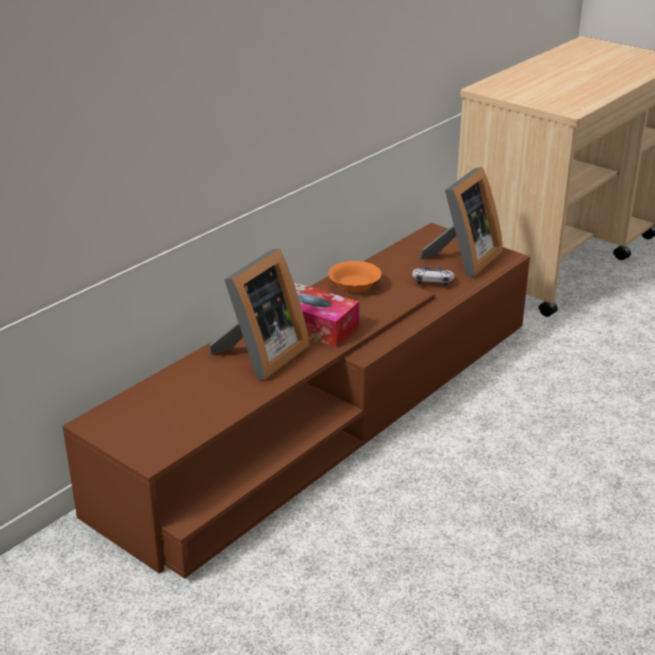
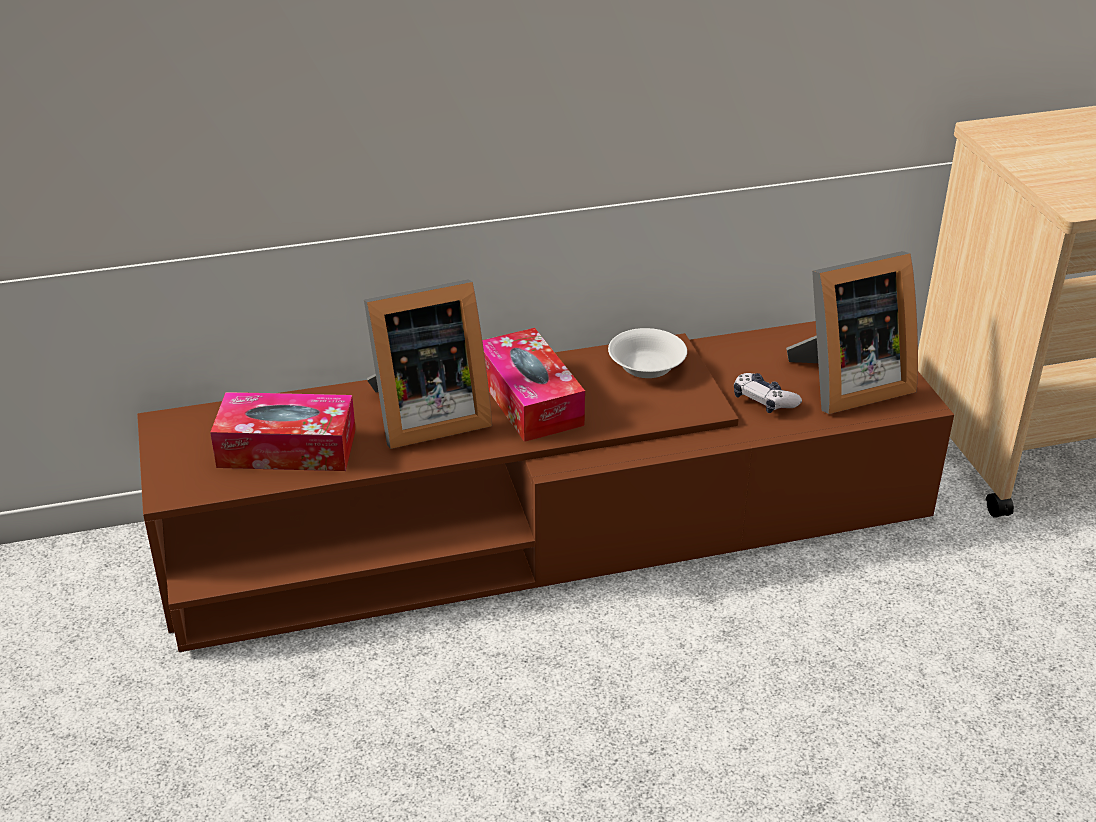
camera: 35 degrees right, 5 degrees up
(196, 405) = (287, 448): none -> tissue box
(354, 286) = (645, 368): orange bowl -> white bowl

